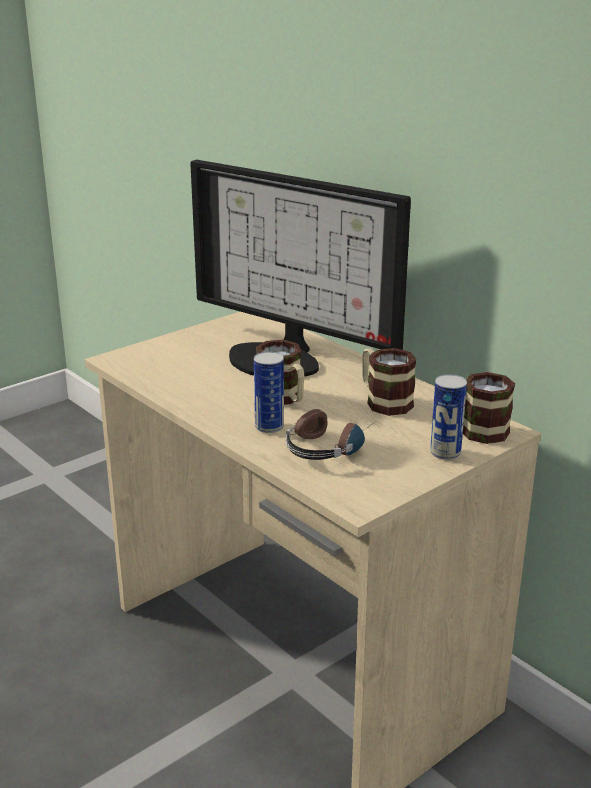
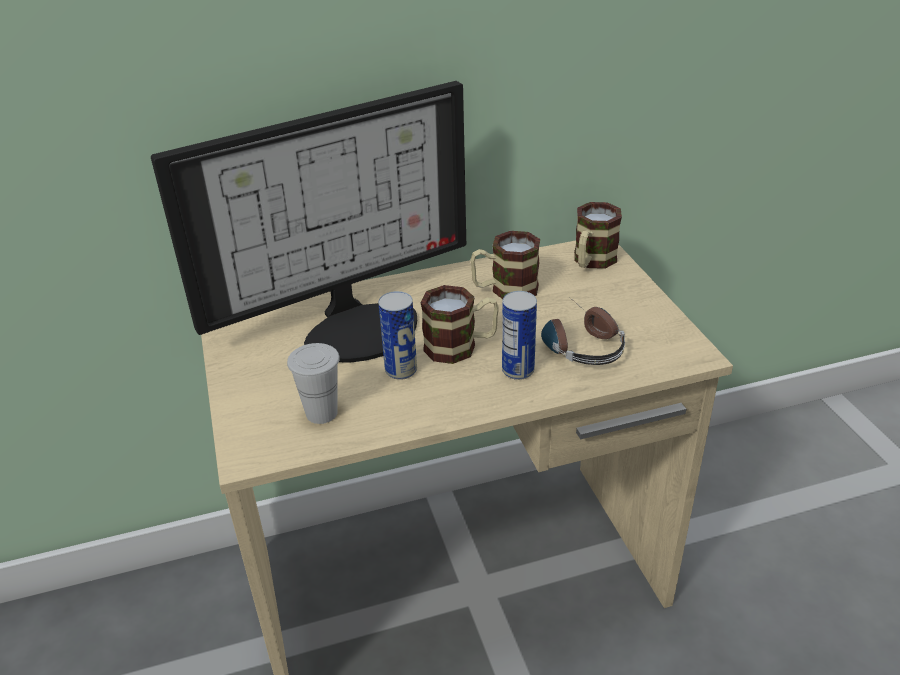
camera: 65 degrees left, 10 degrees up
(169, 369) = (321, 413): none -> white cup
(445, 452) = (623, 286): can -> can (401, 370)

